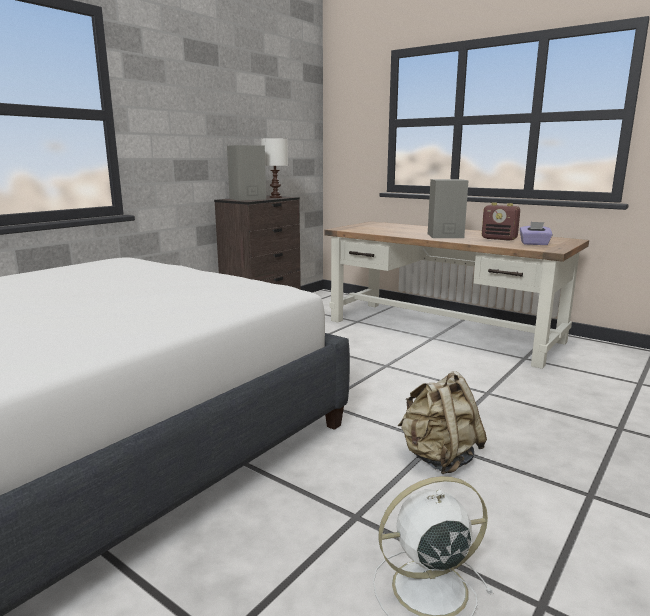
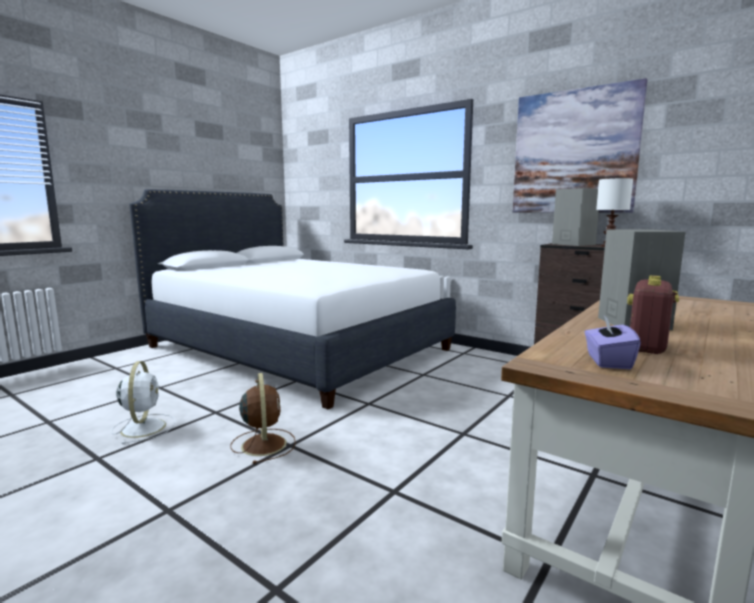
camera: 90 degrees right, 5 degrees down
(215, 106) = (574, 152): none -> picture
(439, 458) = (264, 444): beige backpack -> brown fan

